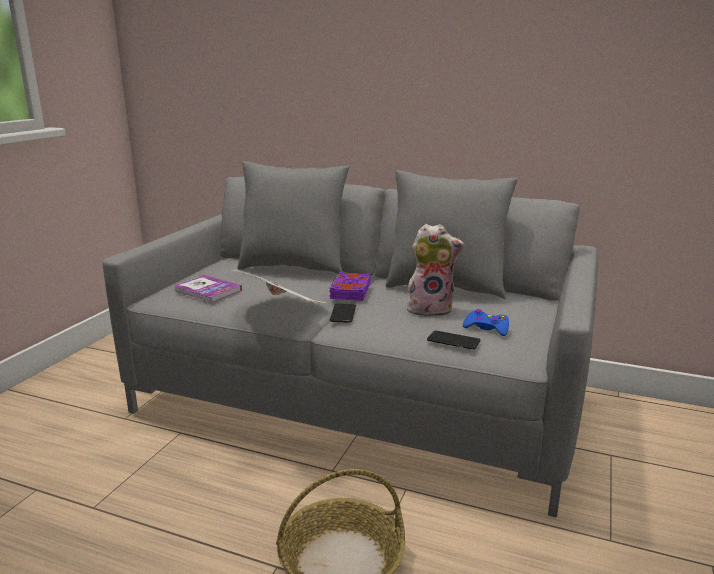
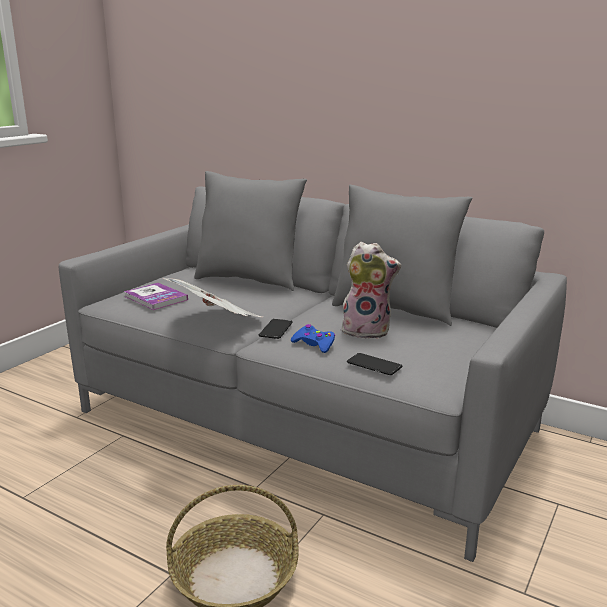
camera: 10 degrees right, 0 degrees up
(350, 291) = (294, 307): purple book -> none
(486, 328) = (416, 354): blue game controller -> blue game controller (314, 344)

